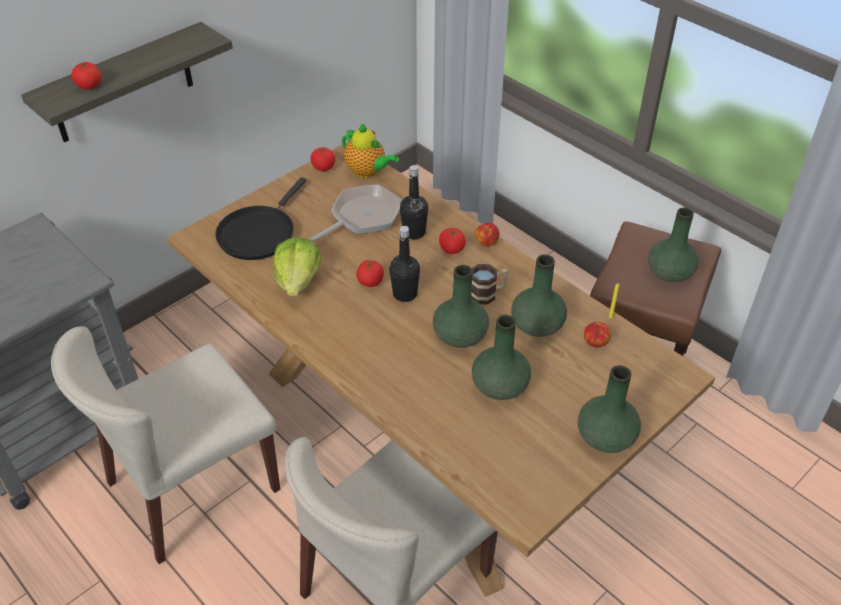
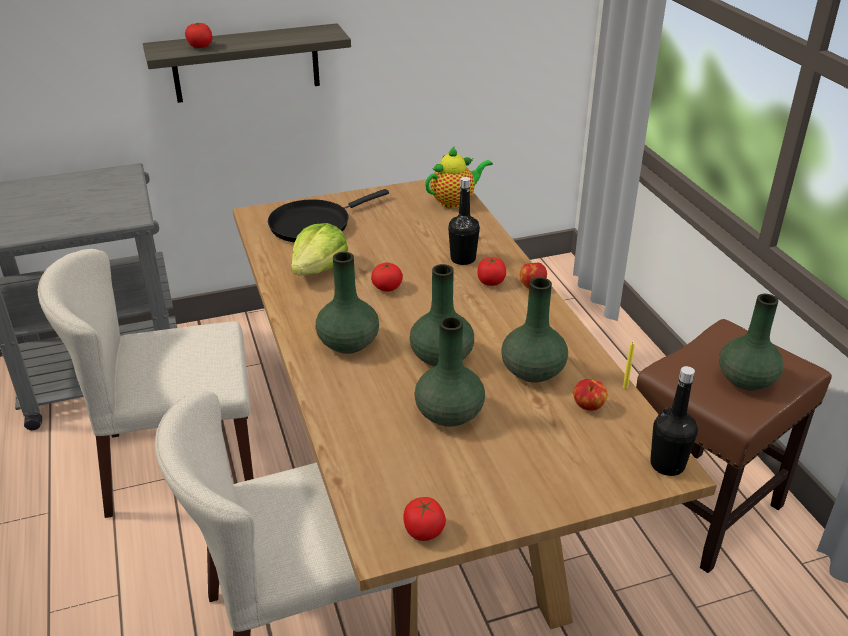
camera: 25 degrees right, 10 degrees down
(323, 167) = (415, 189): tomato -> tomato (423, 531)
(362, 217) = (421, 235): frying pan -> none
(367, 172) = (455, 201): teapot -> teapot turned 90 degrees counterclockwise
(405, 294) = (413, 306): black bottle -> black bottle (667, 464)
(488, 293) = (500, 329): mug -> none
(605, 437) = (533, 500): green vase -> green vase (347, 343)

